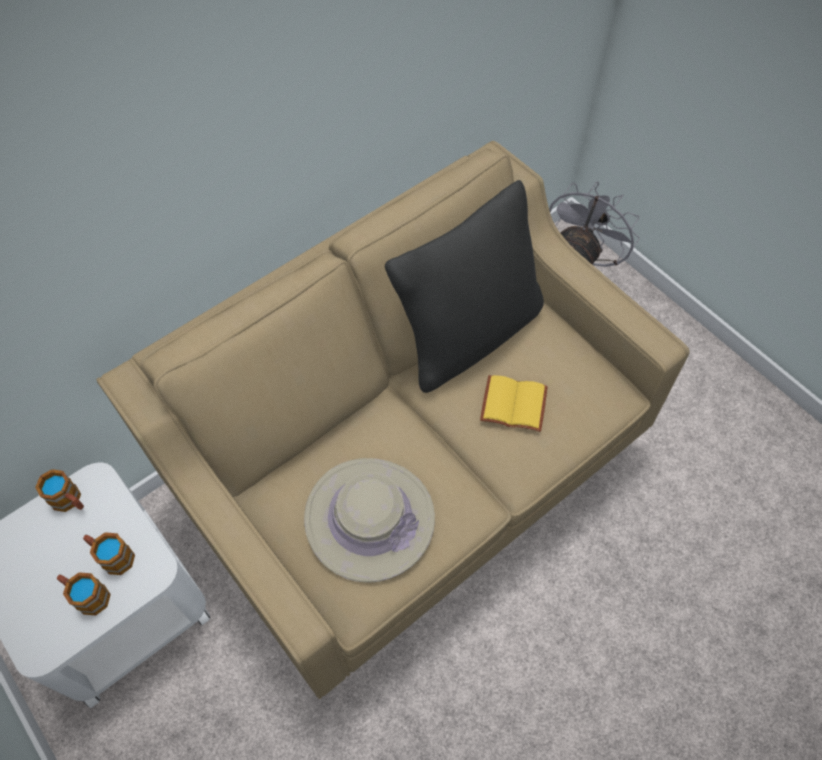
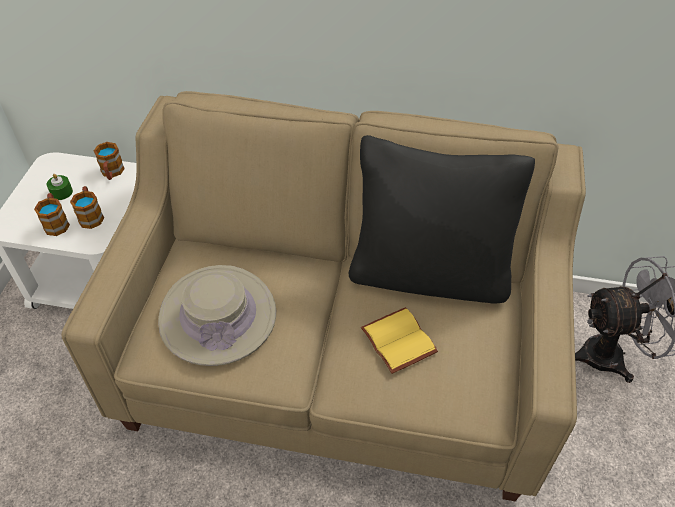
camera: 50 degrees right, 10 degrees down
(46, 566) = (61, 192): none -> green candle

